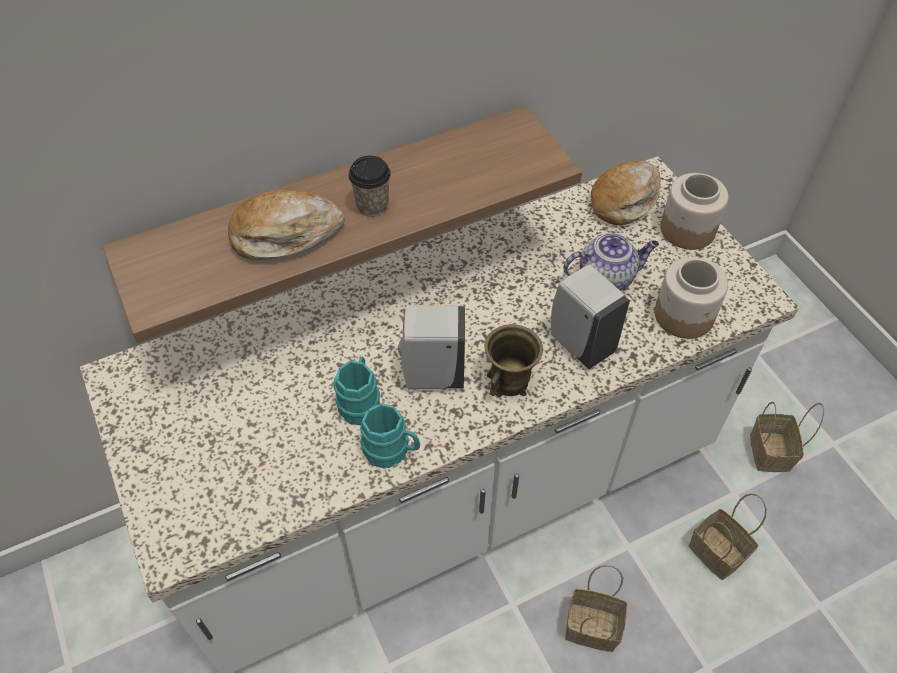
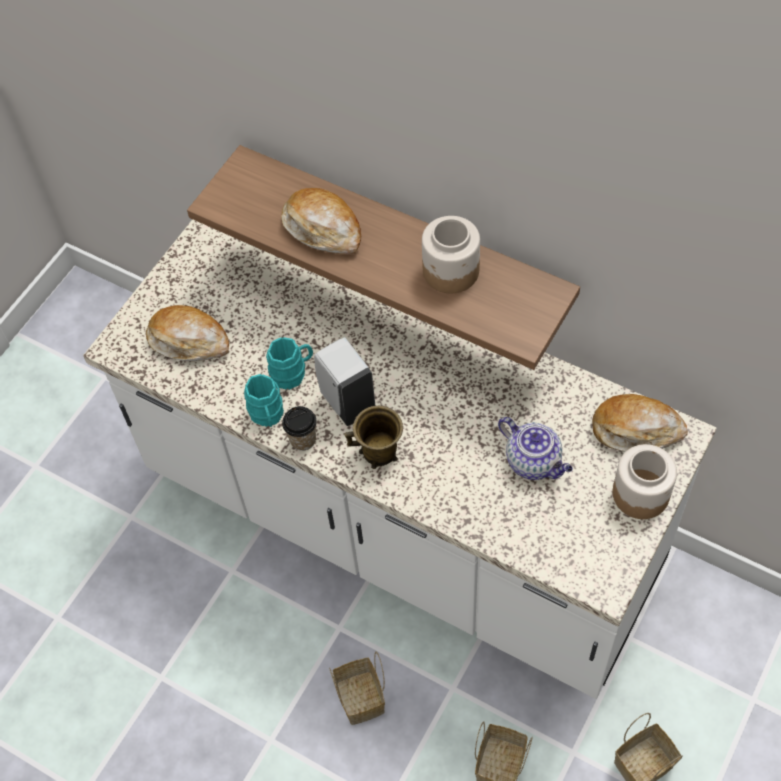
camera: 60 degrees right, 5 degrees up
(234, 473) = (189, 340): none -> bread
(372, 205) = (389, 258): cup -> cup (303, 439)
(580, 343) = (451, 478): white soap dispenser -> none
(684, 316) = (538, 537): jar -> jar (451, 271)

